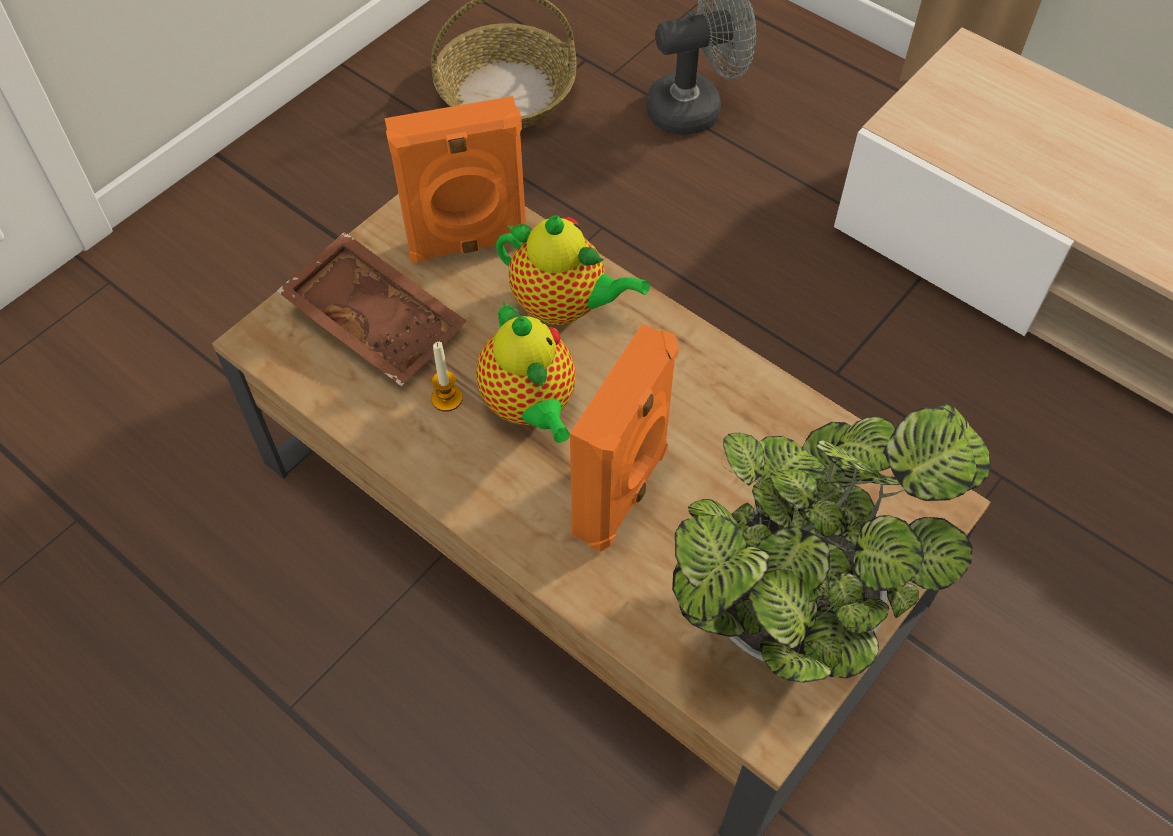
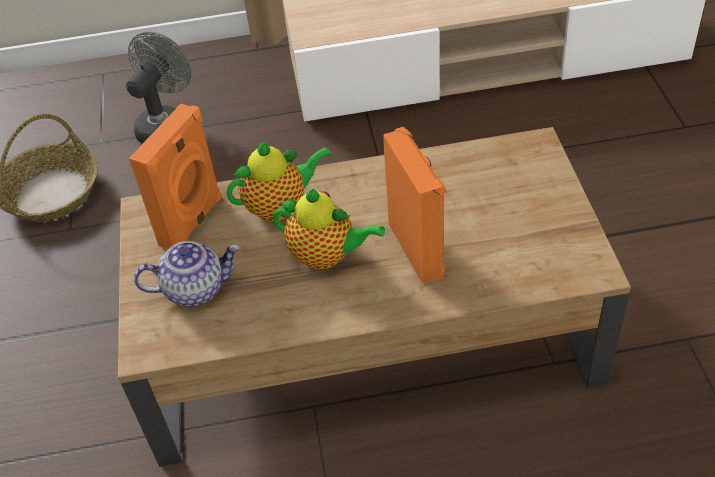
camera: 45 degrees left, 10 degrees down
(378, 319) = (195, 289): brown tray -> teapot
(447, 398) = (282, 287): candle -> none
(797, 603) = (542, 222): potted plant -> none

